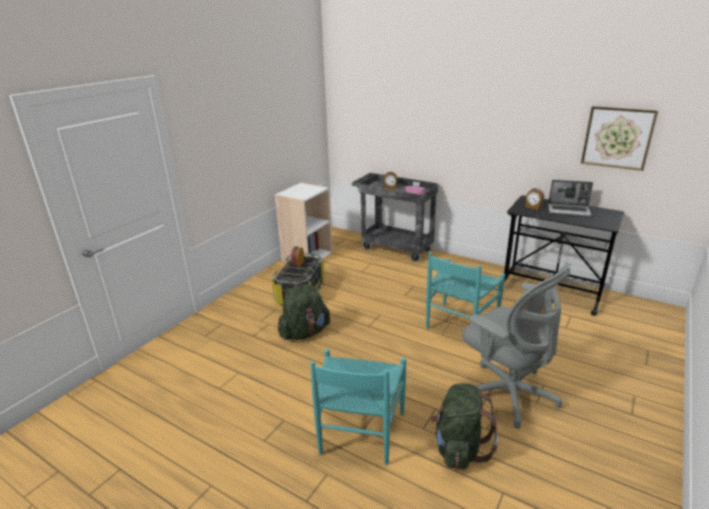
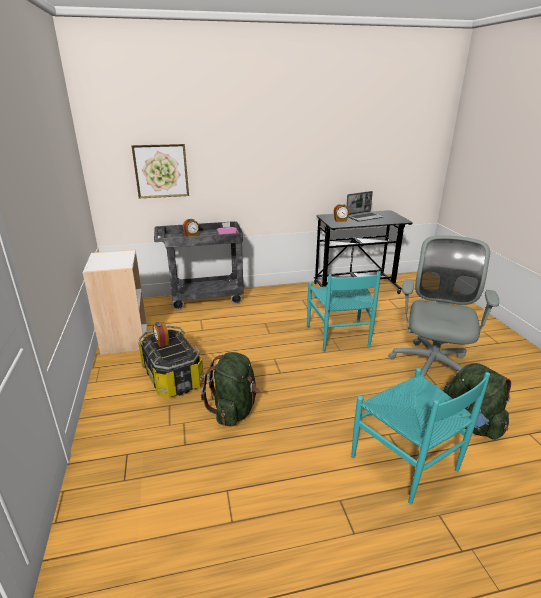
camera: 45 degrees left, 0 degrees up
(504, 391) = (432, 368): grey office chair -> grey office chair turned 75 degrees counterclockwise
(617, 138) = (380, 153): picture -> picture (161, 171)

